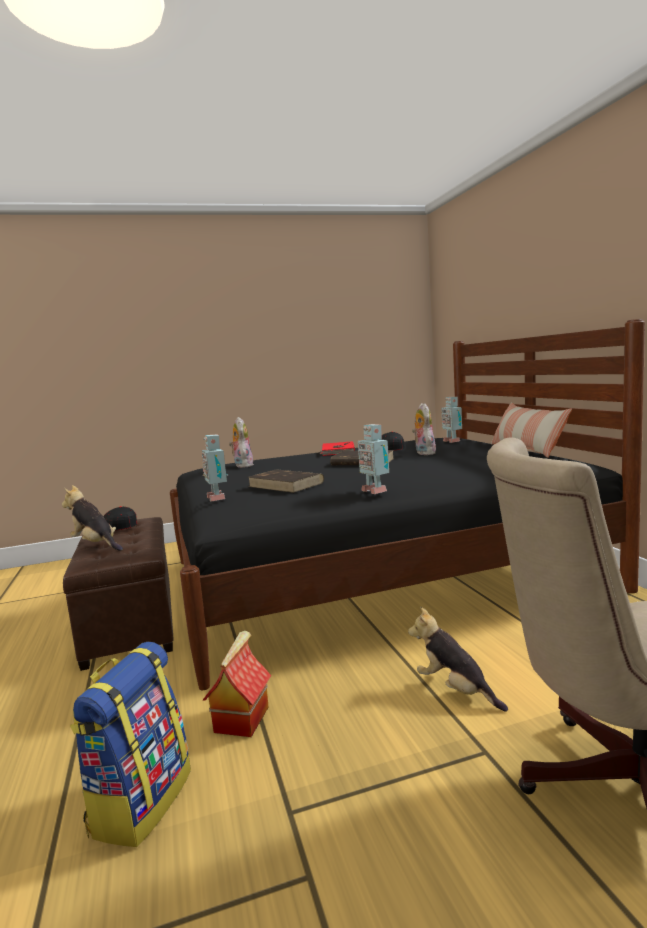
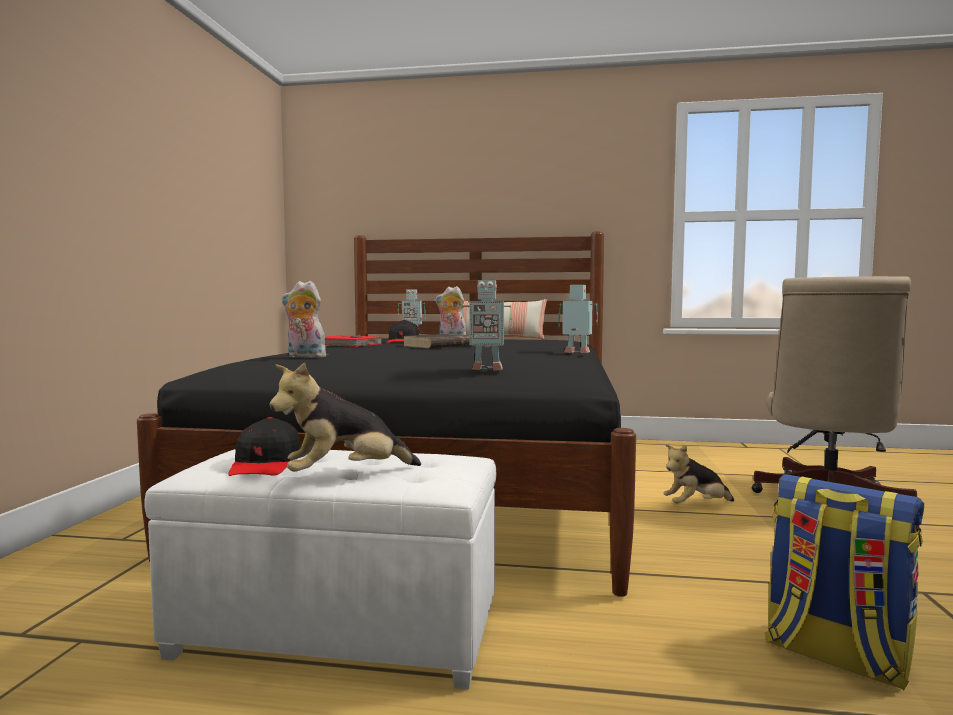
camera: 65 degrees left, 5 degrees down
(132, 623) = (339, 629): brown ottoman -> white ottoman
(241, 718) = (695, 586): toy house -> none
(286, 484) = (490, 356): brown book -> none
(375, 491) = (577, 353): toy robot -> toy robot turned 150 degrees counterclockwise

